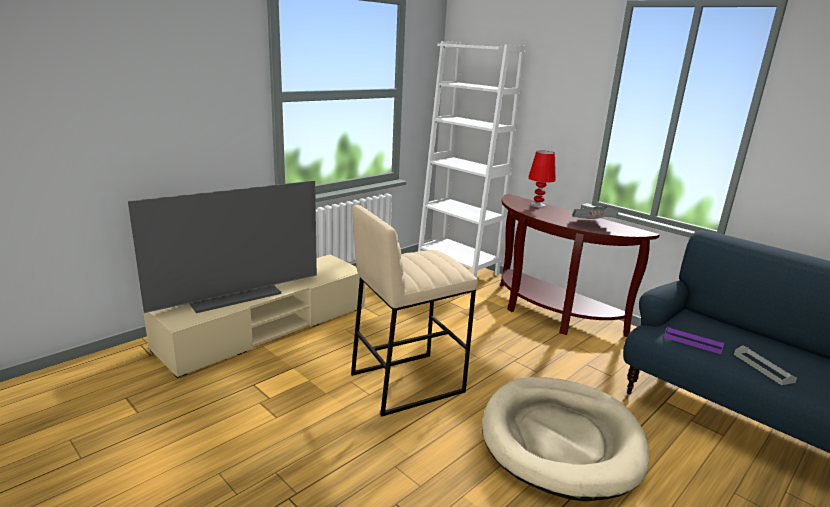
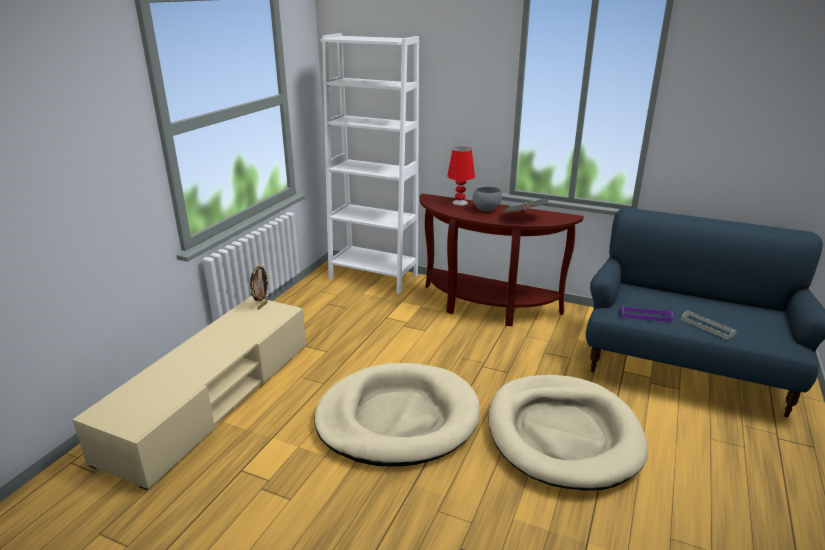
camera: 20 degrees left, 5 degrees up
(234, 294) = (176, 374): television -> none
(333, 262) = (262, 305): none -> picture frame
(407, 382) = (397, 418): beige stool -> beige dog bed
(559, 213) = (485, 209): none -> grey bowl

